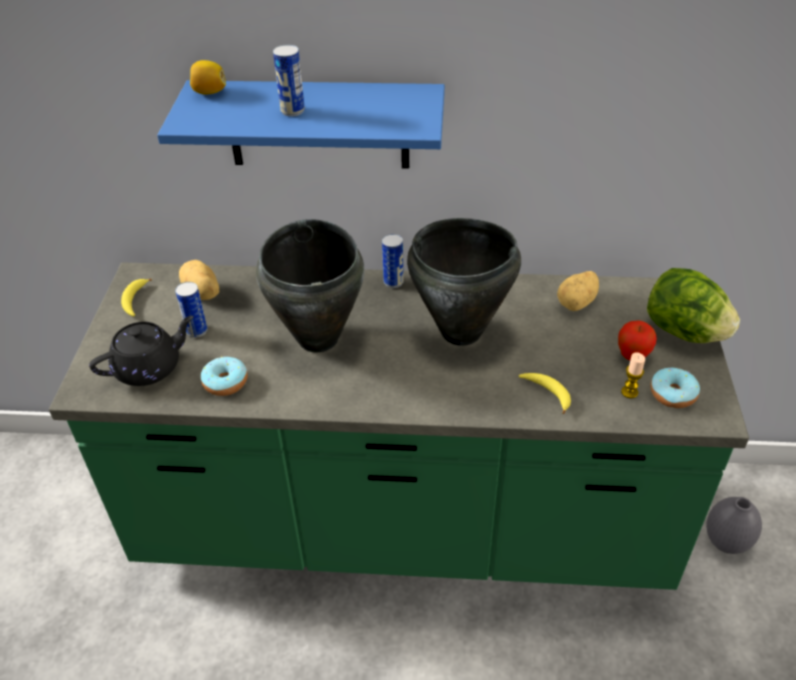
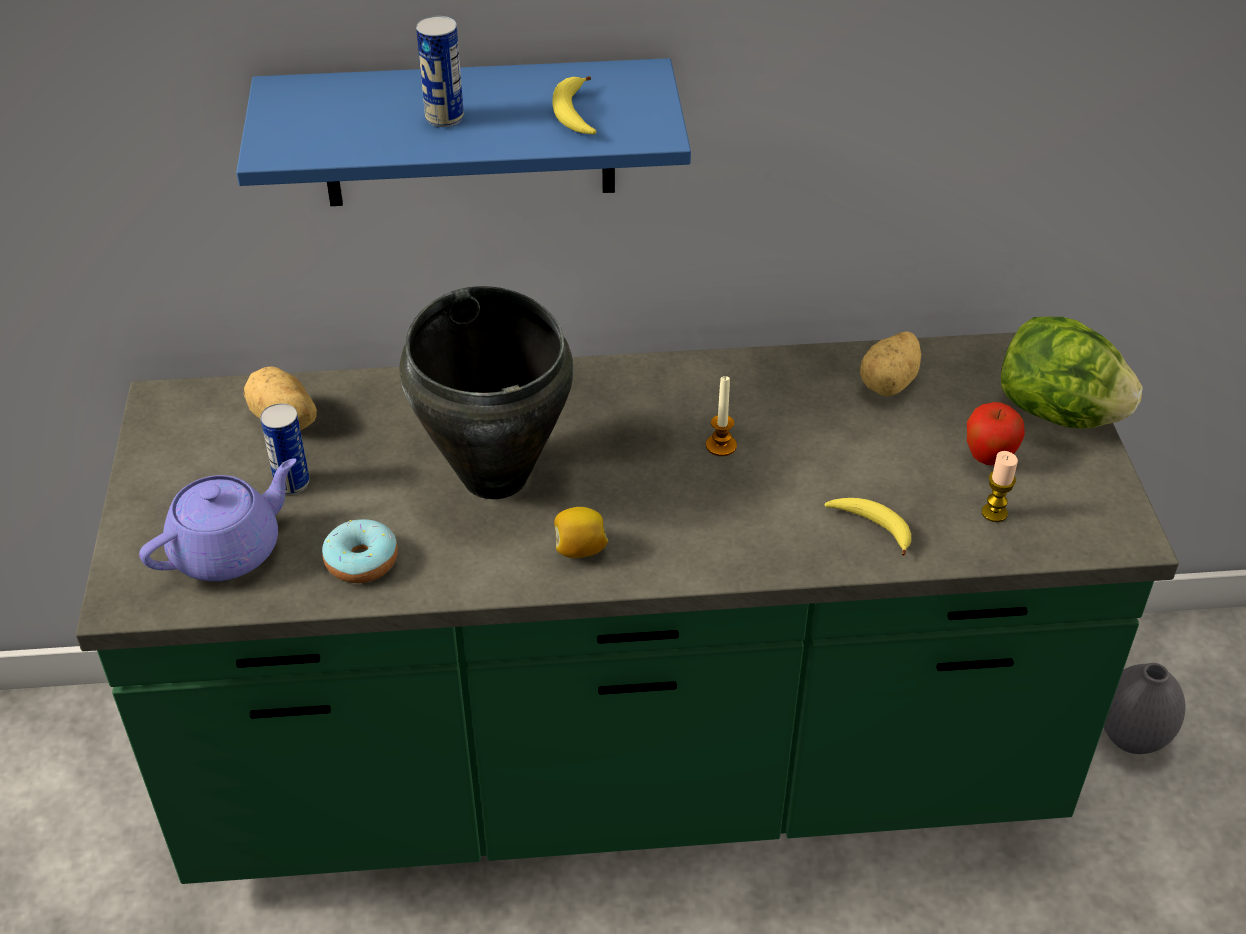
camera: 10 degrees left, 0 degrees up
(135, 301) = (174, 444): banana -> banana (575, 115)
(149, 368) = (229, 550): black teapot -> purple teapot
(209, 92) = (298, 95): lemon -> lemon (579, 549)
(393, 282) = (595, 375): can -> none
(461, 332) = (721, 446): black cooking pot -> candle
(673, 394) = (1058, 509): donut -> none

